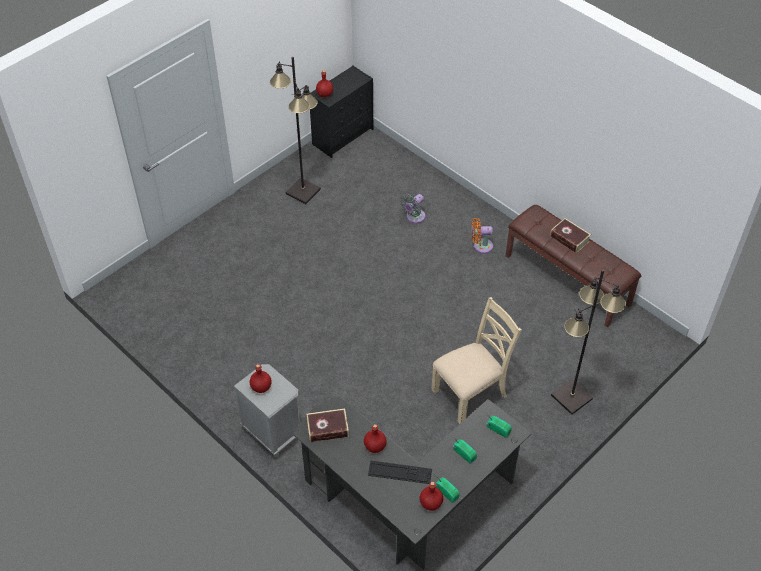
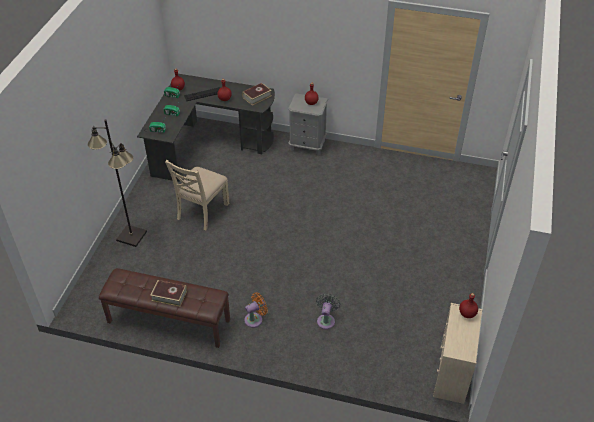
camera: 150 degrees right, 5 degrees down
(303, 191) = (433, 301): black floor lamp -> none
(343, 136) = (452, 374): black dresser -> beige dresser

